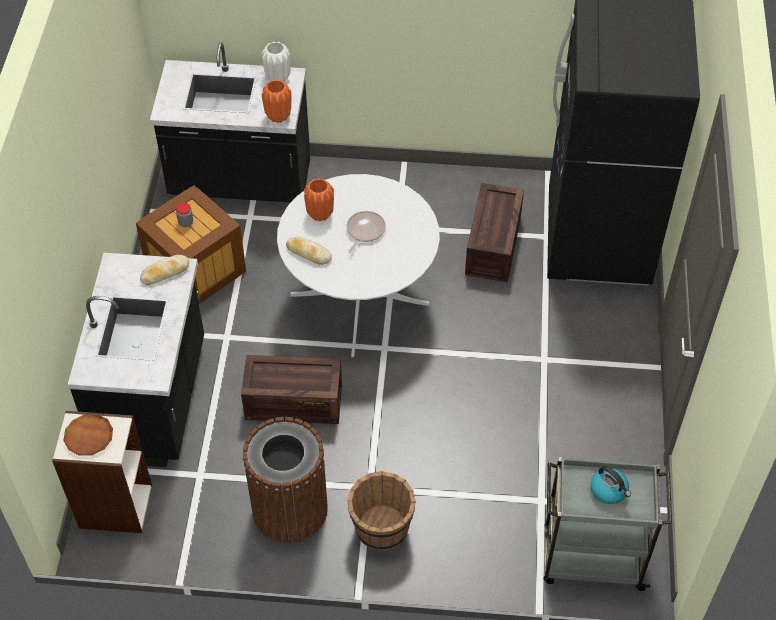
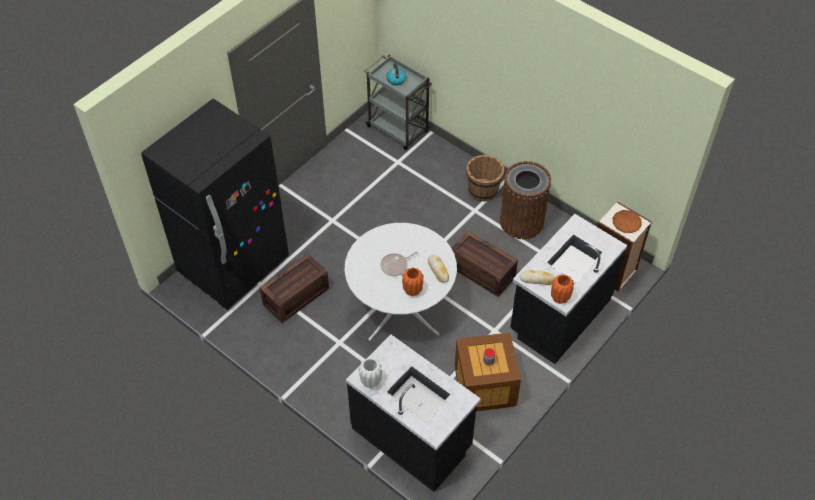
camera: 145 degrees left, 0 degrees up
(278, 116) = (394, 349): orange vase -> orange vase (559, 298)

